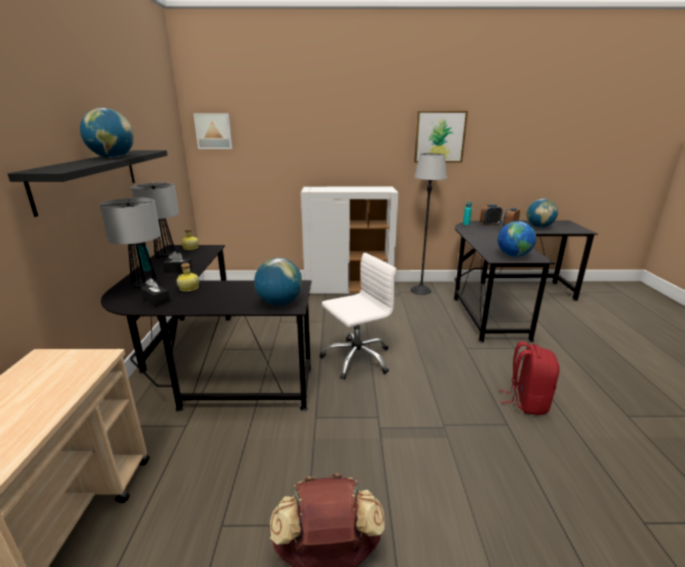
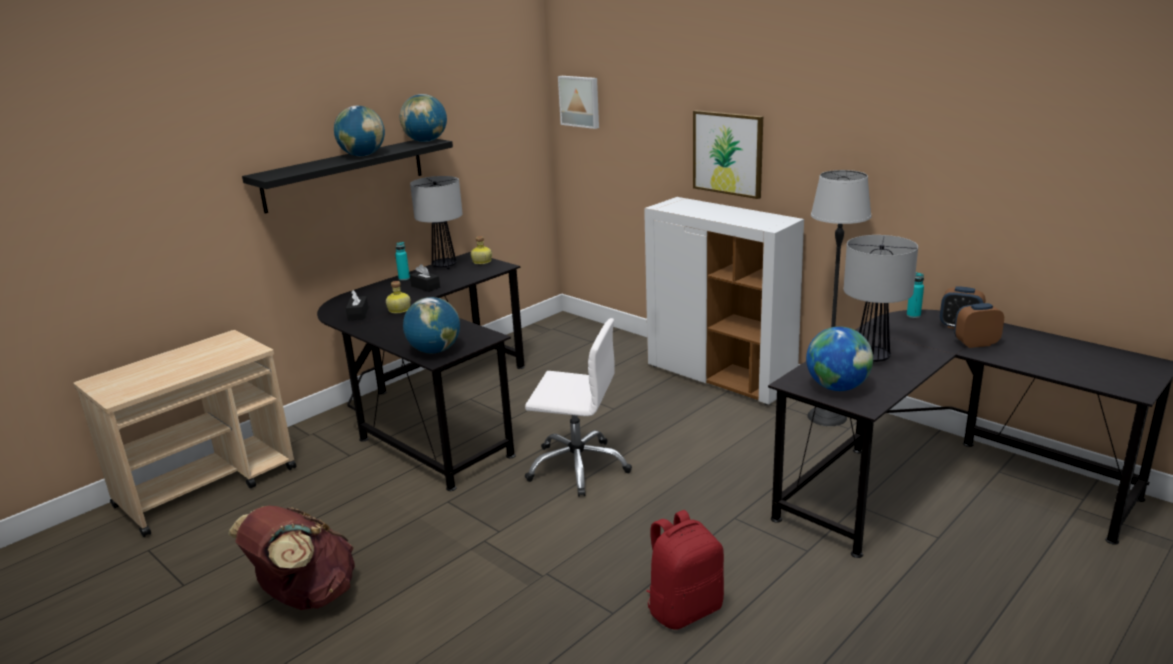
camera: 45 degrees right, 0 degrees up
(145, 286) = (374, 296): table lamp -> table lamp (872, 358)
(439, 137) = (889, 141): picture -> picture (728, 153)
(539, 227) = (1054, 356): globe -> globe (426, 141)

